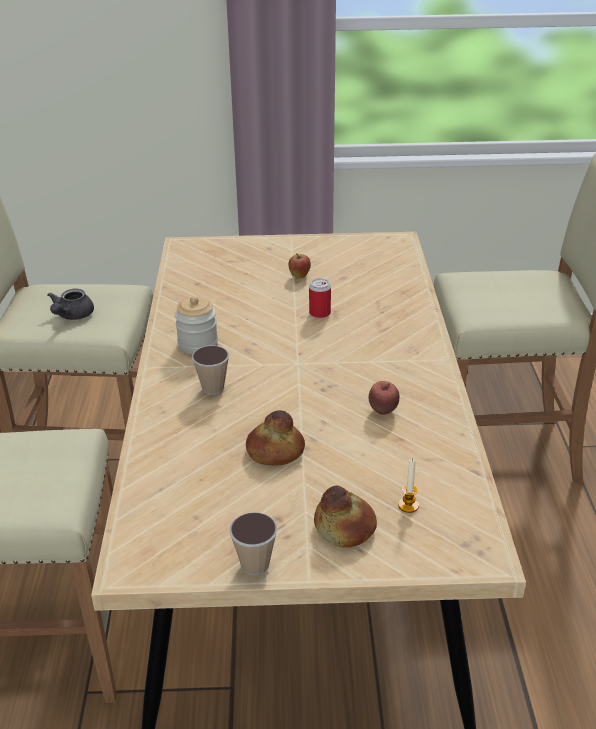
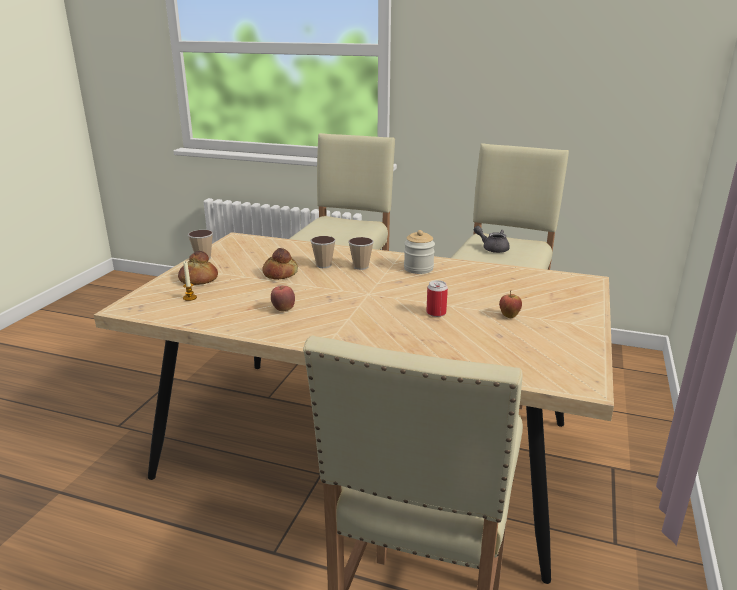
camera: 110 degrees right, 10 degrees down
(223, 421) = (323, 265): none -> cup

